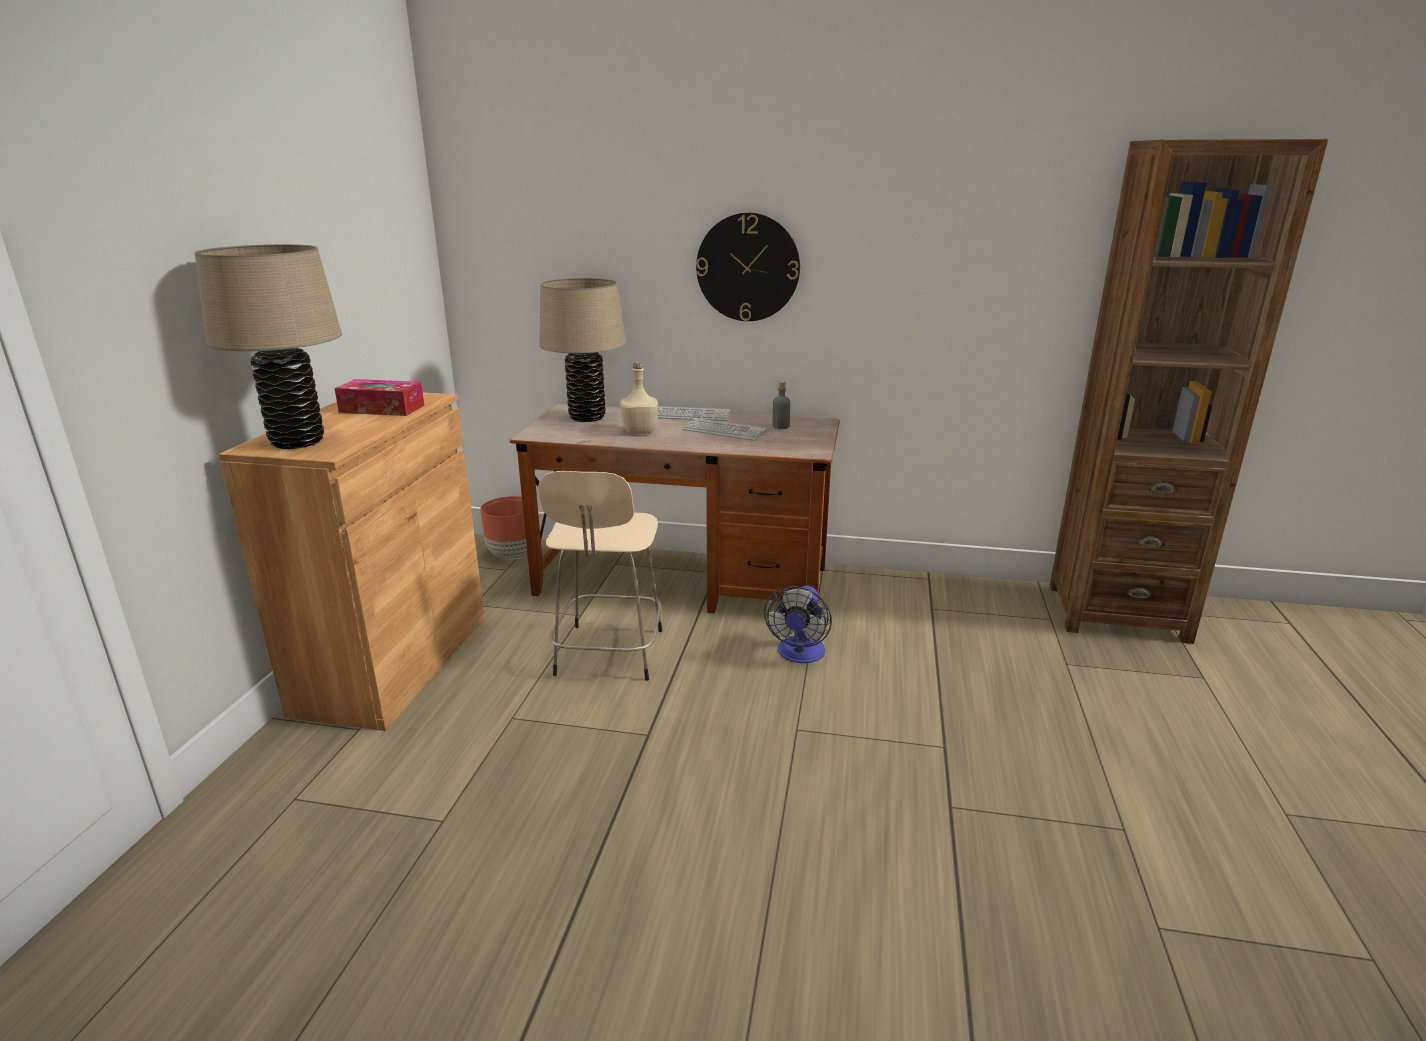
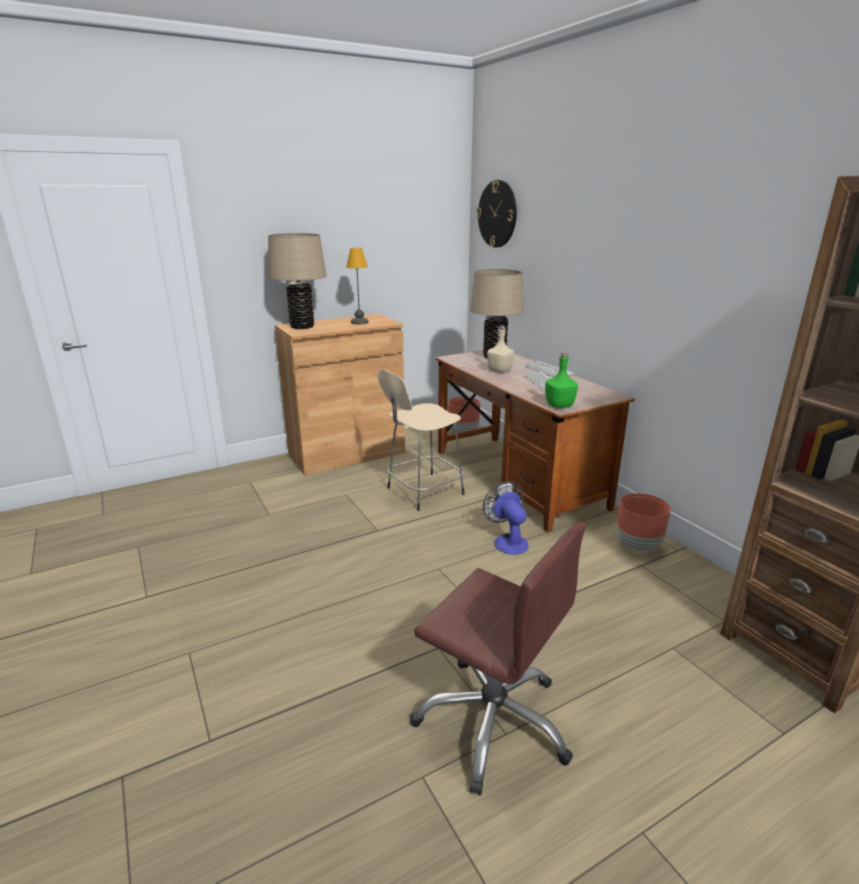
camera: 50 degrees right, 0 degrees up
(382, 409) = (360, 322): tissue box -> table lamp
(748, 267) = (599, 273): wall clock -> wall clock (497, 214)
(780, 426) = (583, 390): grey bottle -> none
(799, 655) = (507, 541): fan -> fan turned 90 degrees clockwise
(805, 449) = (559, 405): none -> green bottle
(898, 592) = (637, 545): none -> brown planter
(1100, 828) = (493, 720): none -> brown office chair

